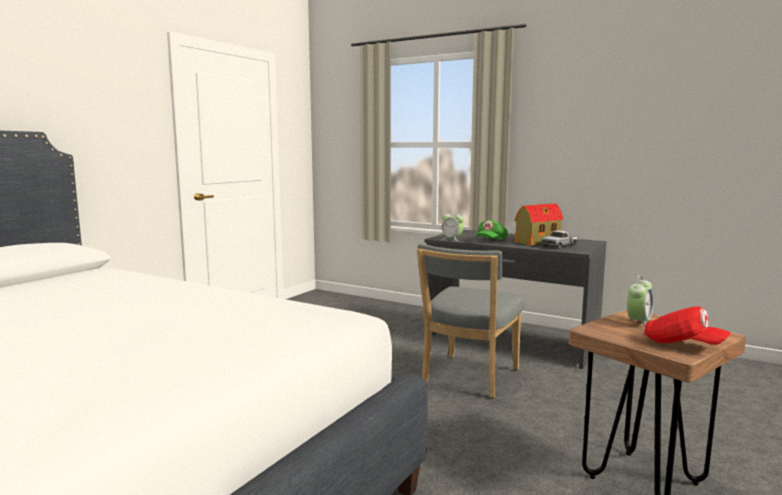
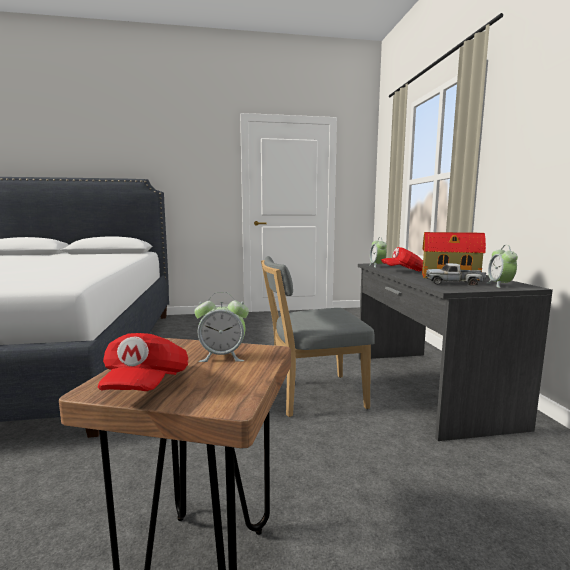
camera: 50 degrees right, 0 degrees up
(491, 241) = (404, 271): green cap -> red cap
(581, 243) = (500, 285): none -> alarm clock

